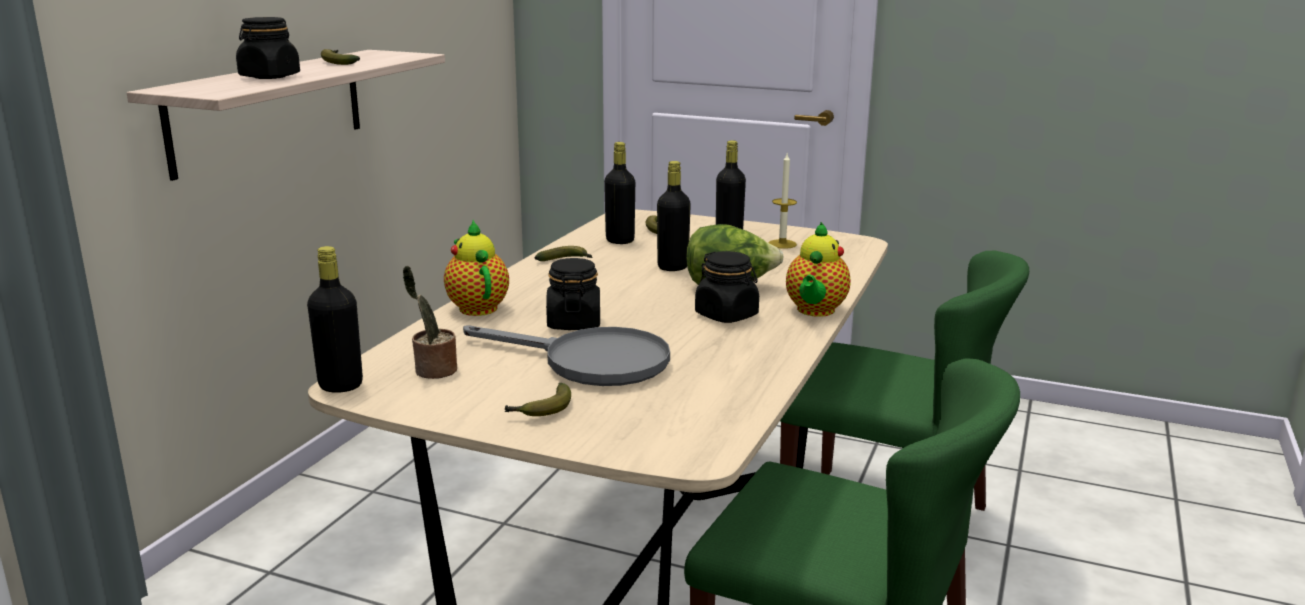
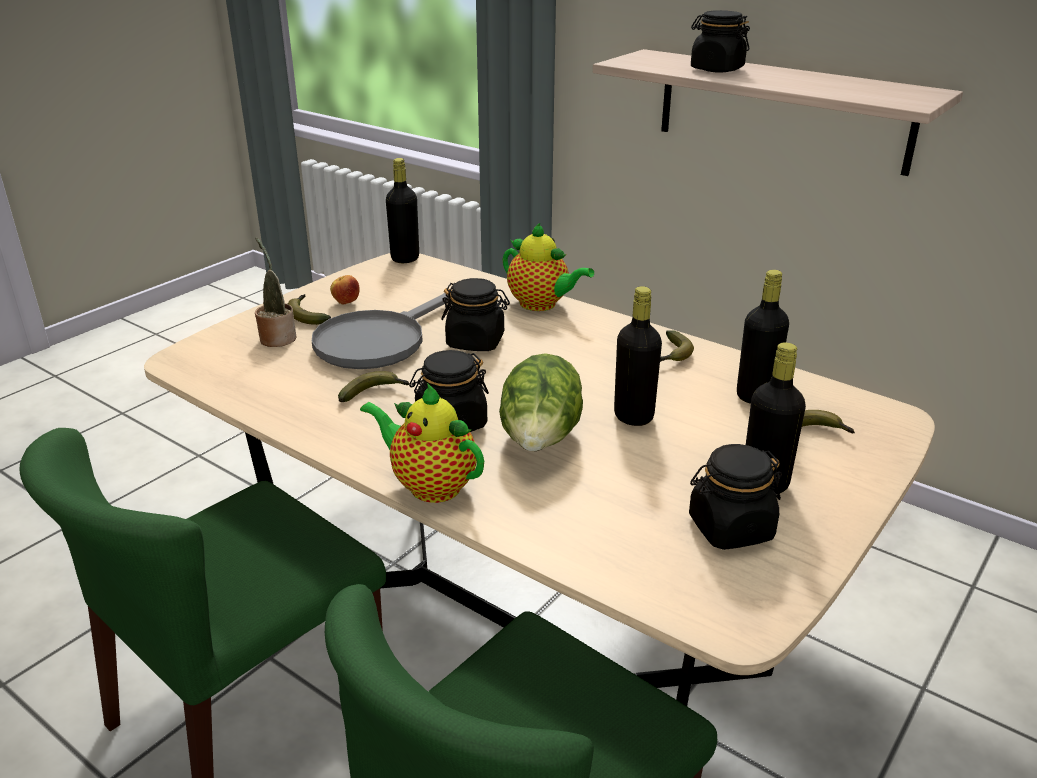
camera: 105 degrees right, 10 degrees up
(338, 62) = (828, 83): banana -> banana (374, 393)
(433, 371) = (408, 285): potted plant -> potted plant (277, 337)
(476, 307) = (541, 304): teapot -> teapot turned 45 degrees clockwise
(498, 395) = (346, 303): none -> apple
(782, 244) = (730, 528): candle -> black jar

